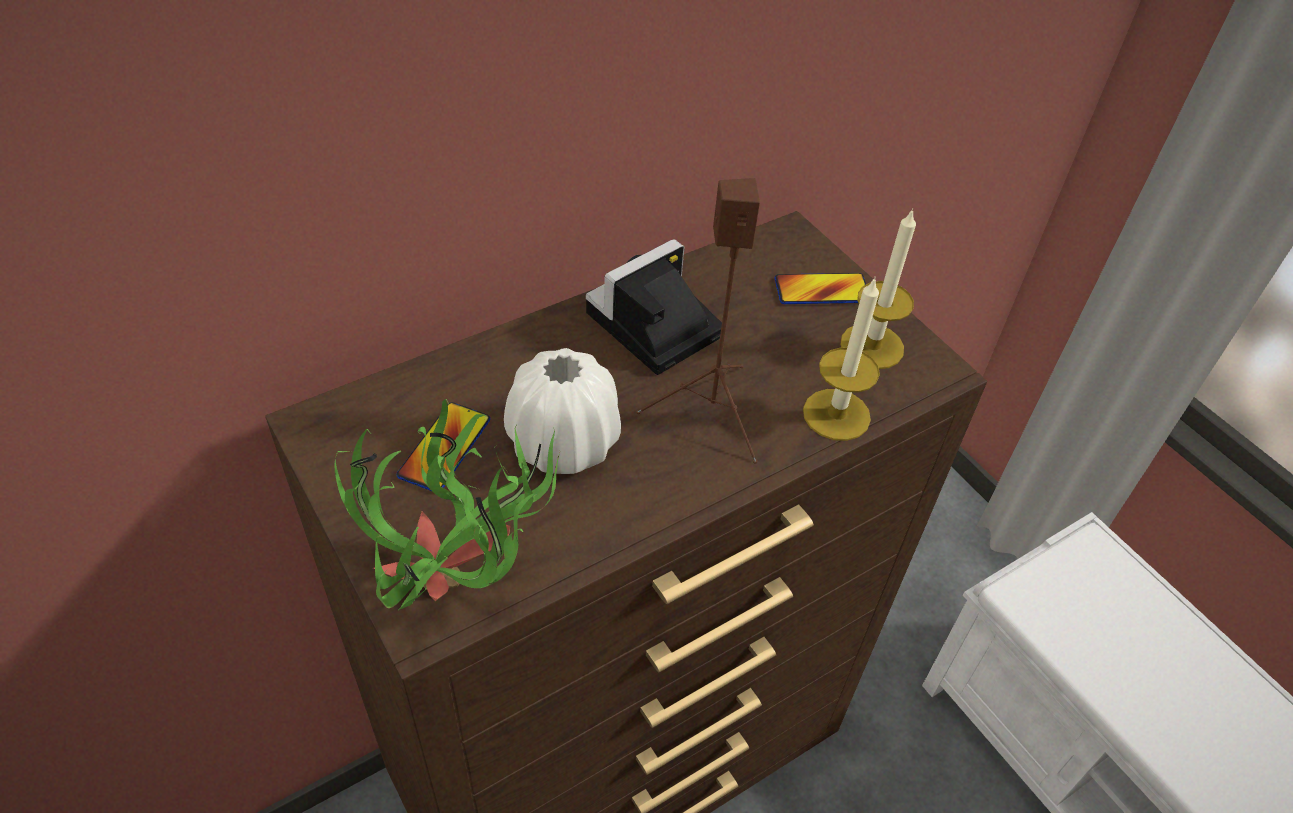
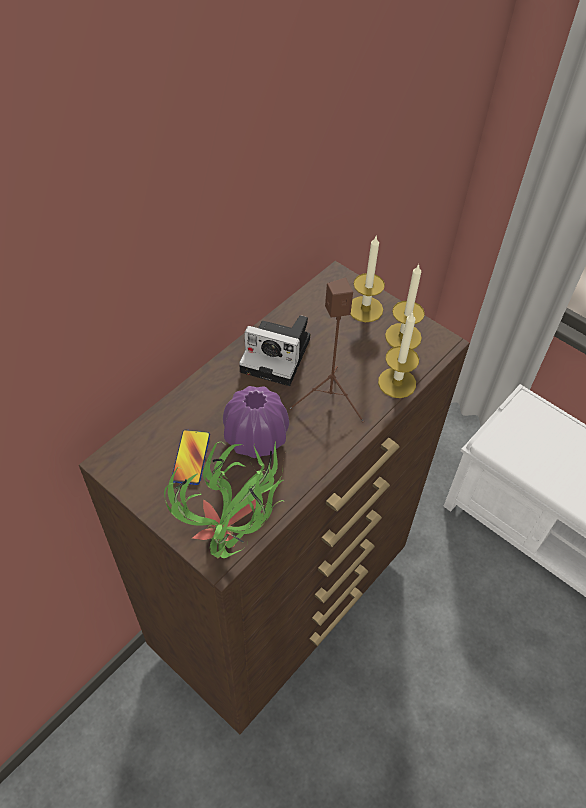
camera: 15 degrees left, 5 degrees up
(563, 443) = (255, 437): white vase -> purple vase
(651, 327) = (279, 355): camera -> camera turned 105 degrees counterclockwise
(821, 290) = (365, 309): phone -> candle

